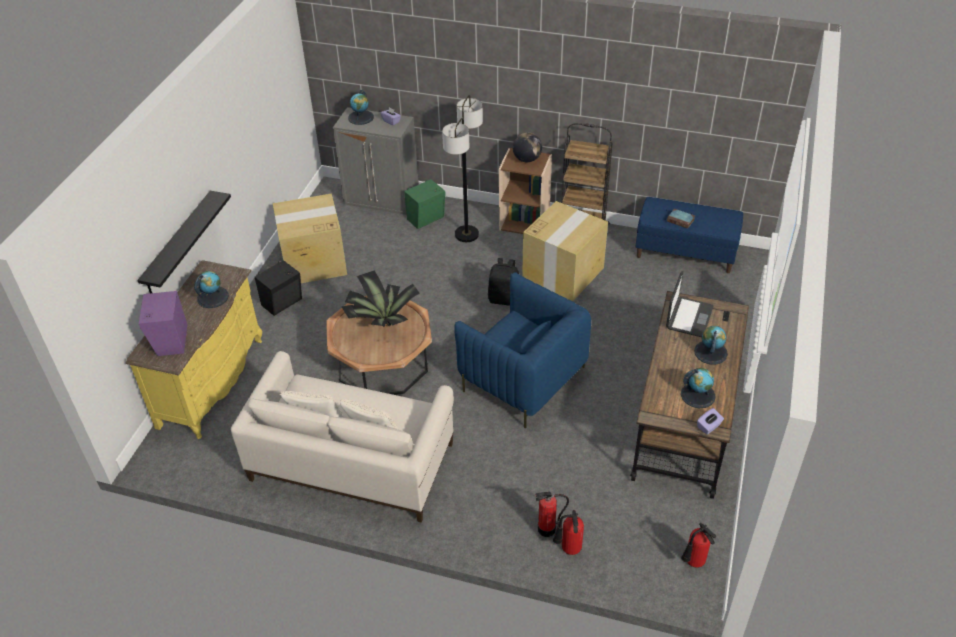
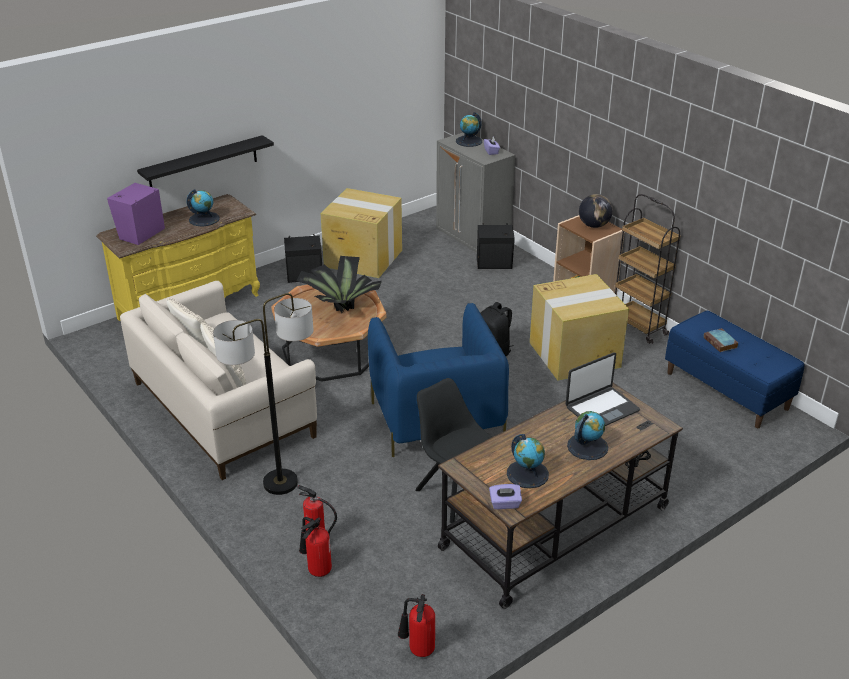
camera: 35 degrees right, 10 degrees down
(427, 219) = (495, 264): green speaker -> black speaker
(466, 234) = (517, 289): floor lamp -> floor lamp (280, 483)
(597, 432) = (454, 493): none -> black chair

